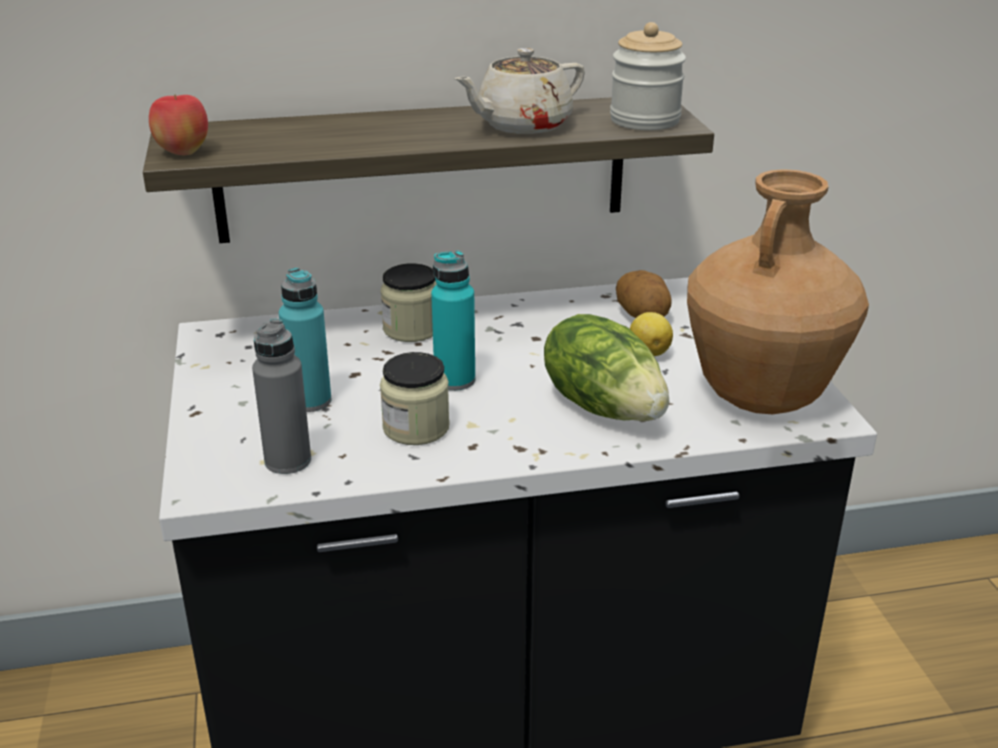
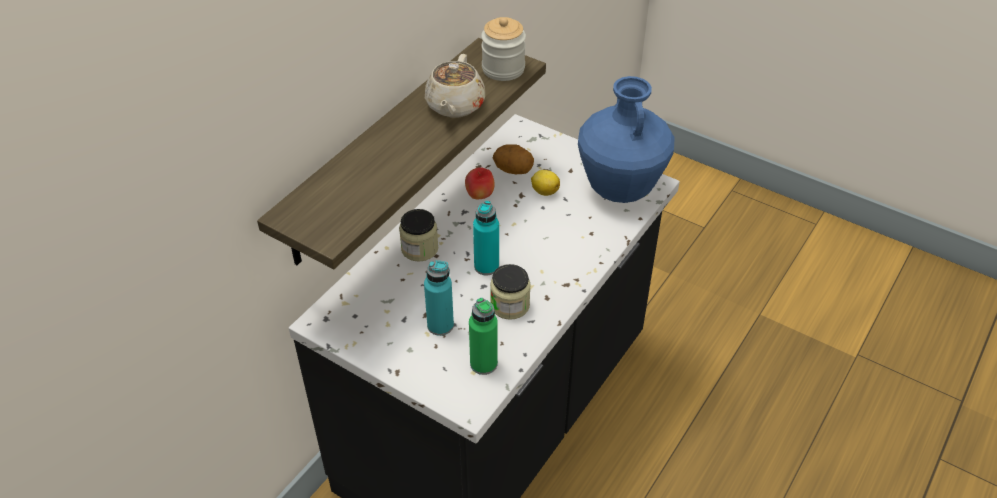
camera: 45 degrees left, 15 degrees up
(183, 153) = (326, 232): apple -> apple (479, 195)
(288, 461) = (483, 364): grey bottle -> green bottle
(604, 406) = (567, 237): lettuce -> none
(761, 397) = (619, 189): brown vase -> blue vase

